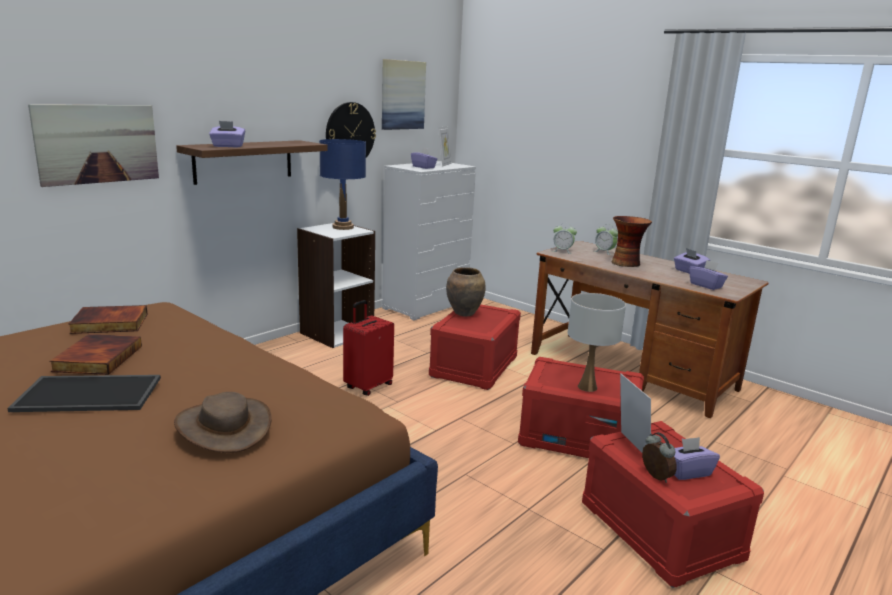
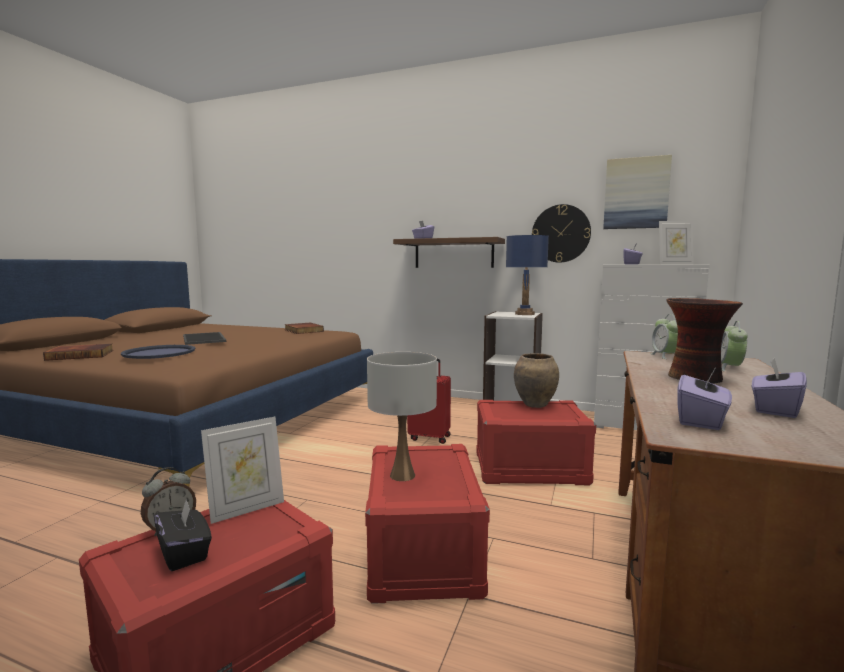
camera: 70 degrees right, 10 degrees down
(97, 144) = (363, 239): picture -> none
(97, 358) = (253, 335): book -> book (81, 355)
(224, 426) = (159, 353): brown hat -> blue tray
(687, 472) = (184, 553): purple tissue box -> black tissue box

